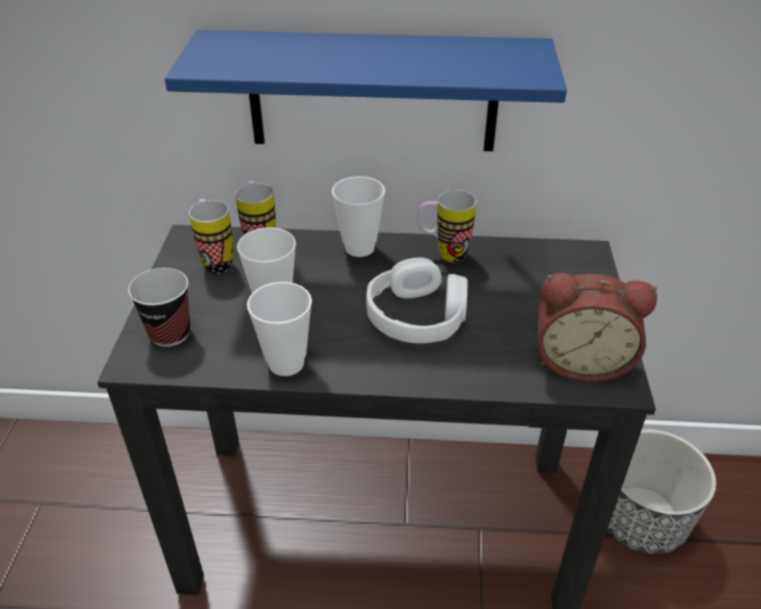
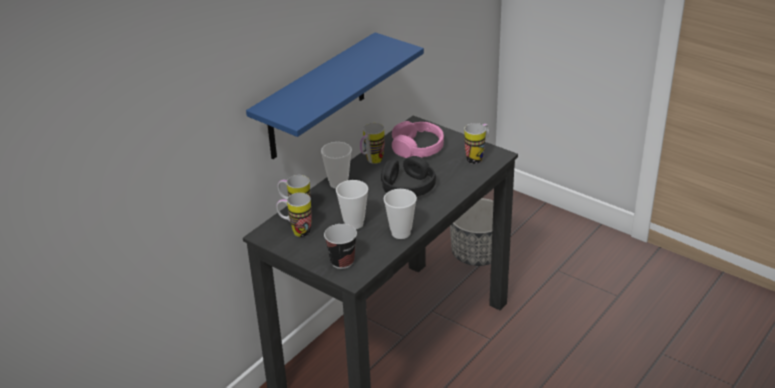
camera: 55 degrees left, 5 degrees down
(417, 316) = (407, 186): white headphones -> black headphones
(530, 282) = (417, 147): none -> pink headphones
(581, 360) = (477, 157): alarm clock -> mug

